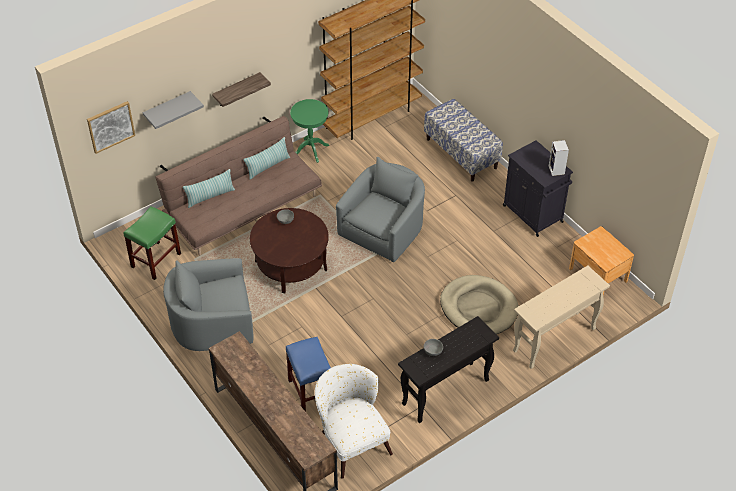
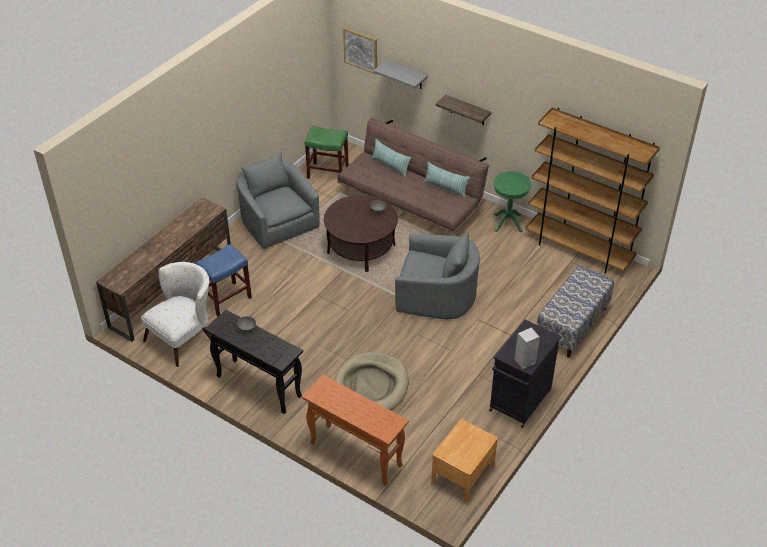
camera: 70 degrees right, 5 degrees down
(554, 340) = (355, 454): beige console table -> orange console table

